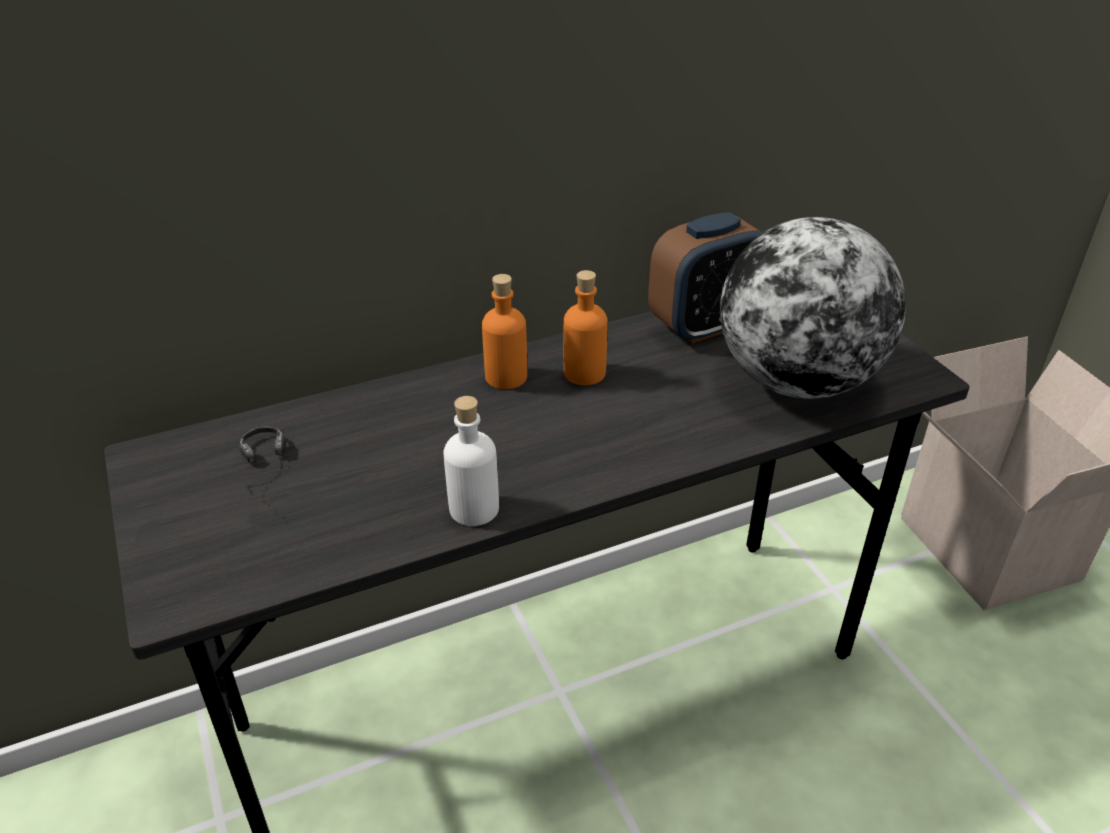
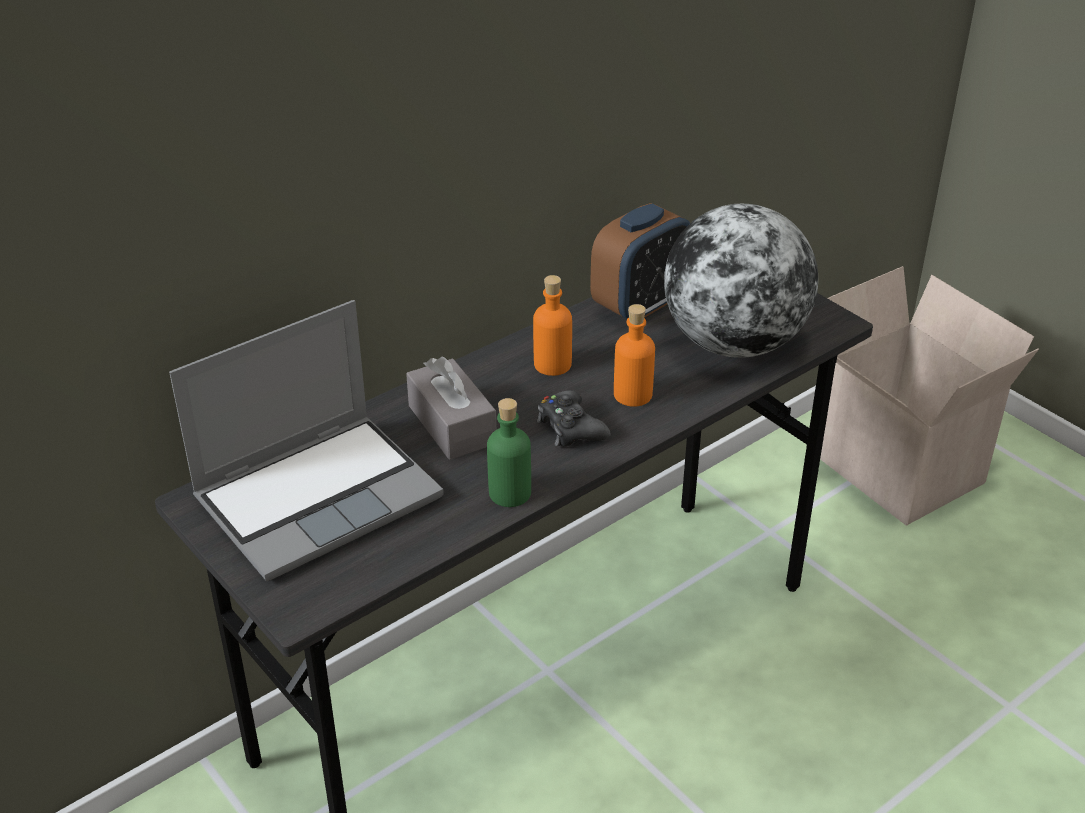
camera: 15 degrees left, 0 degrees up
(269, 474) = (319, 496): headphones -> laptop
(447, 420) = (452, 425): none -> grey tissue box
(474, 509) = (509, 493): white bottle -> green bottle
(506, 377) = (485, 379): orange bottle -> orange bottle (632, 395)
(575, 445) = (570, 428): none -> black game controller

